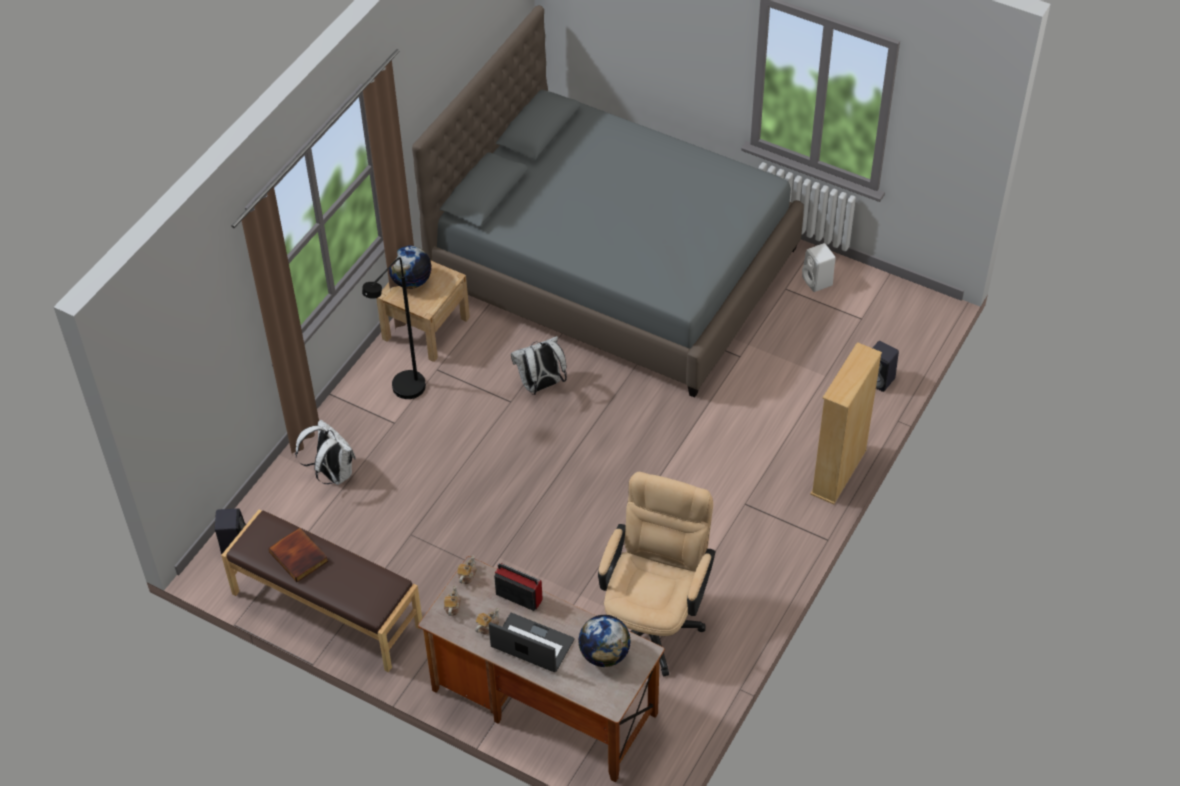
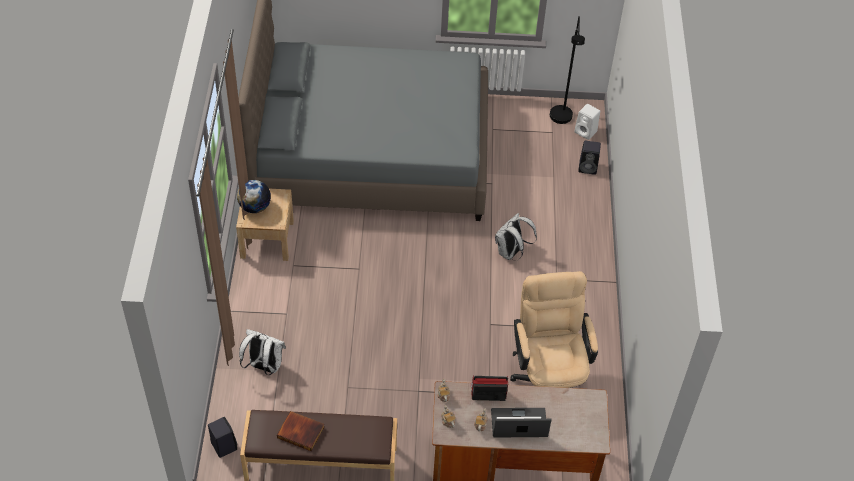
camera: 30 degrees left, 0 degrees up
(404, 393) = (280, 290): black floor lamp -> black floor lamp (561, 120)
(541, 385) = (373, 250): white backpack -> white backpack (511, 253)
(604, 654) = (571, 411): globe -> none
(818, 282) = (510, 118): white speaker -> white speaker (586, 132)
(838, 472) = (601, 236): beige bookcase -> none

